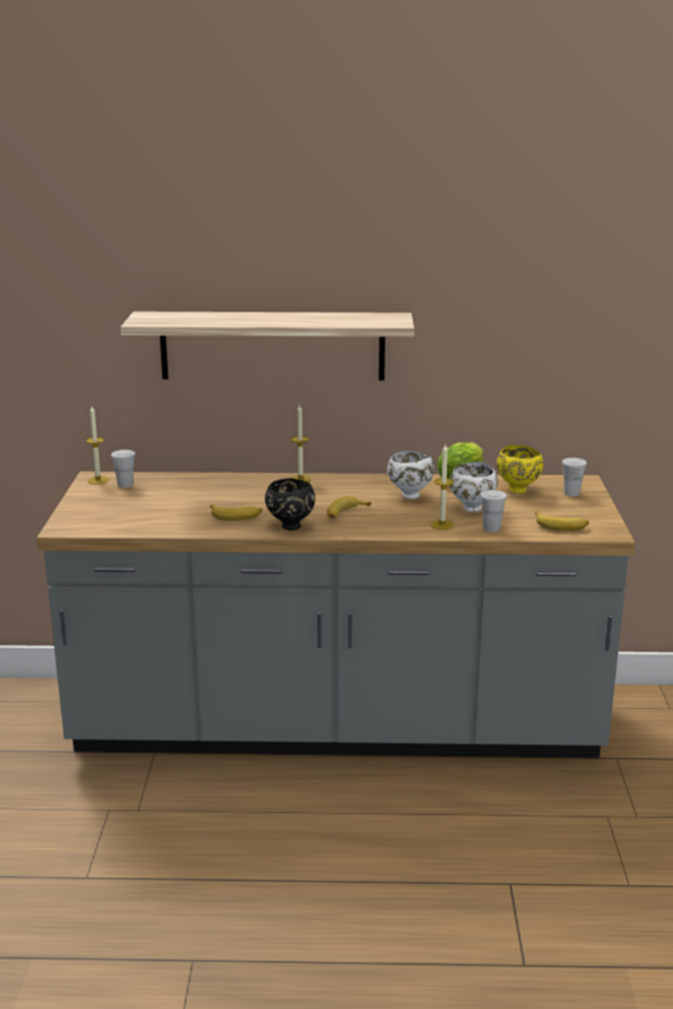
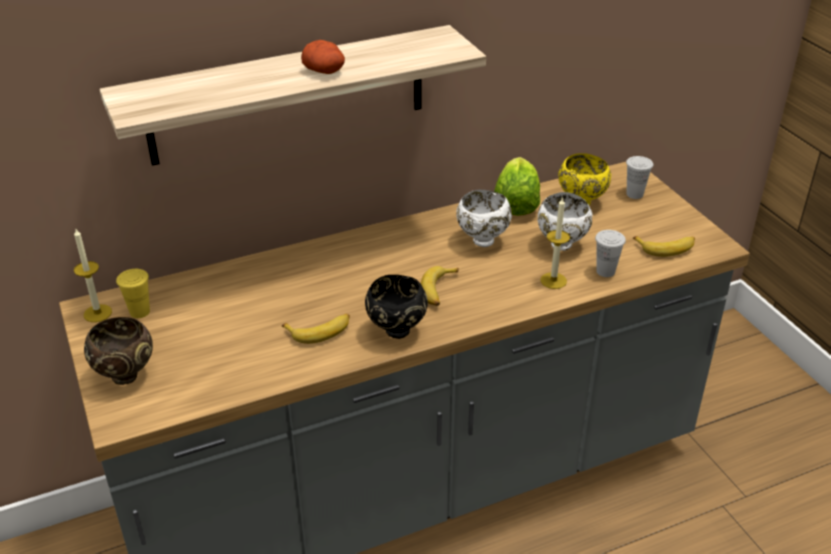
camera: 25 degrees left, 15 degrees up
(87, 510) = (126, 375): none -> brown bowl
(125, 484) = (140, 312): white cup -> yellow cup
(287, 321) = (325, 71): none -> potato
(300, 479) = (344, 245): candle -> none

